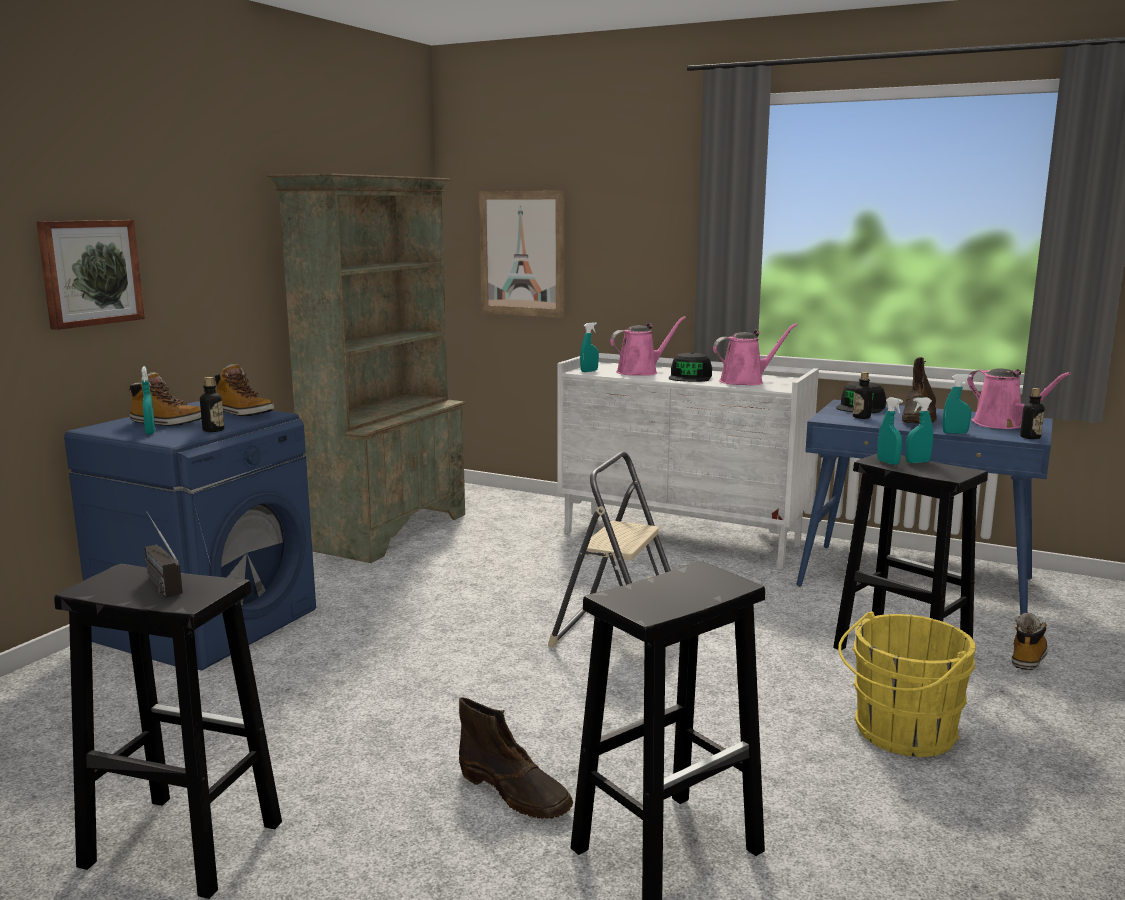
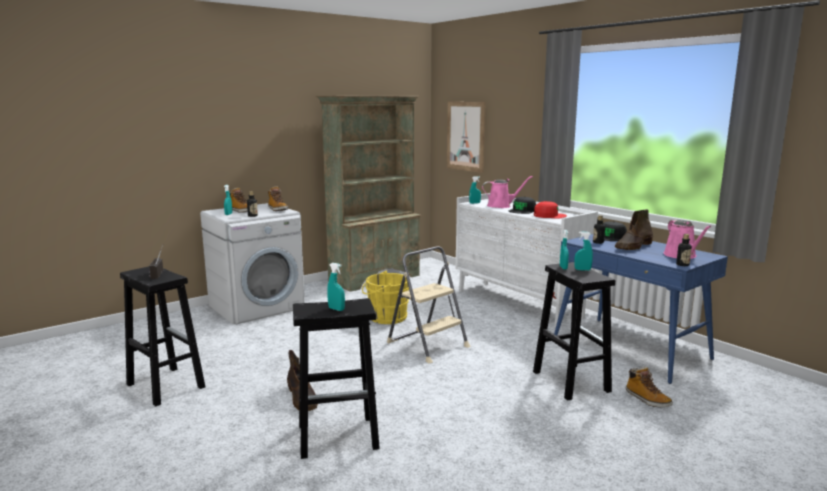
camera: 25 degrees right, 0 degrees up
(90, 272) = (218, 141): picture -> none
(213, 624) = (259, 306): blue washing machine -> white washing machine
(745, 381) = (549, 215): pink watering can -> red cap
(900, 733) = (515, 418): yellow bucket -> yellow bucket (385, 317)
(955, 433) = (637, 257): turquoise spray bottle -> turquoise spray bottle (336, 309)
(1027, 657) = (647, 400): boot -> boot turned 90 degrees clockwise

